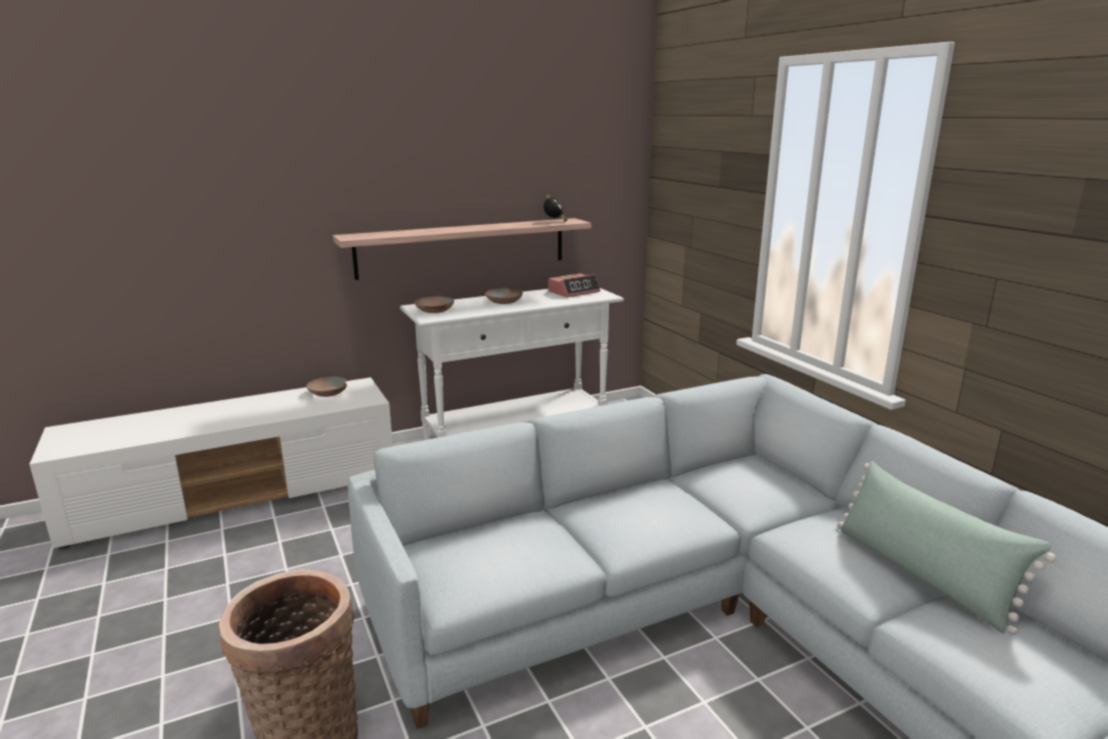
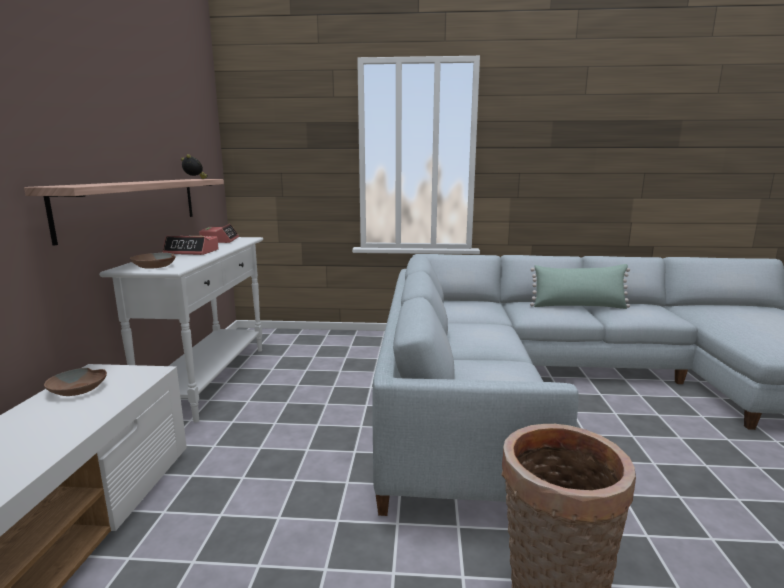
camera: 60 degrees left, 5 degrees down
(504, 301) = (192, 252): brown bowl -> alarm clock

